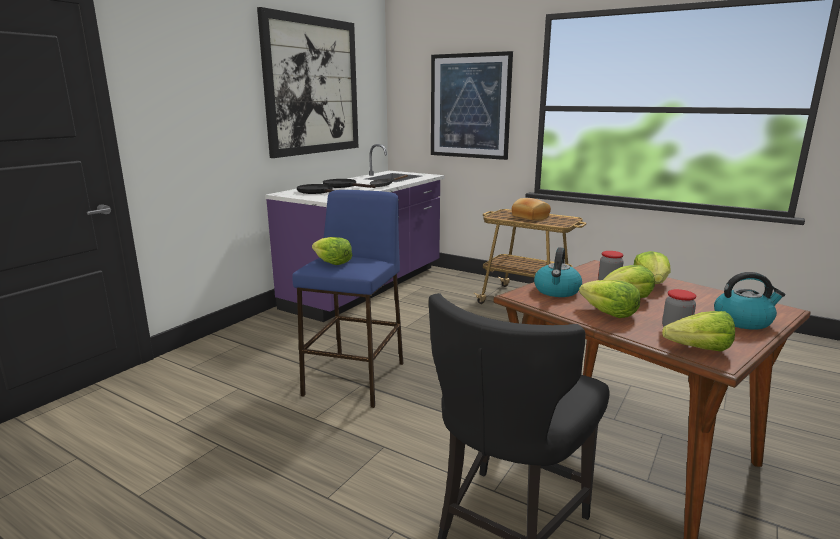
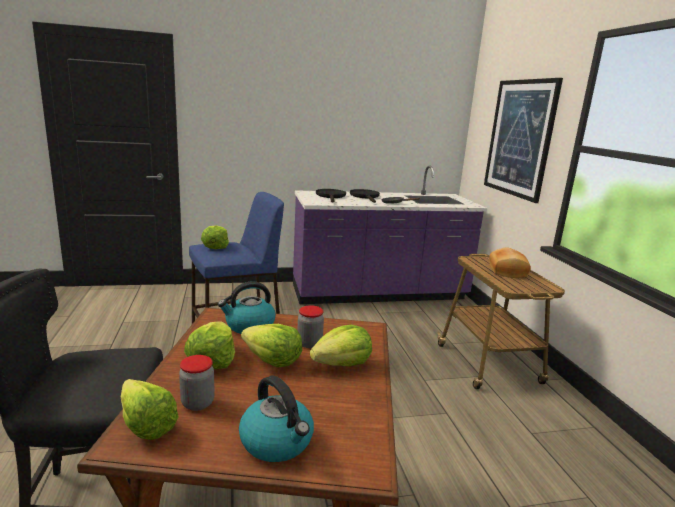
camera: 45 degrees right, 0 degrees up
(312, 86) = (366, 107): picture -> none

